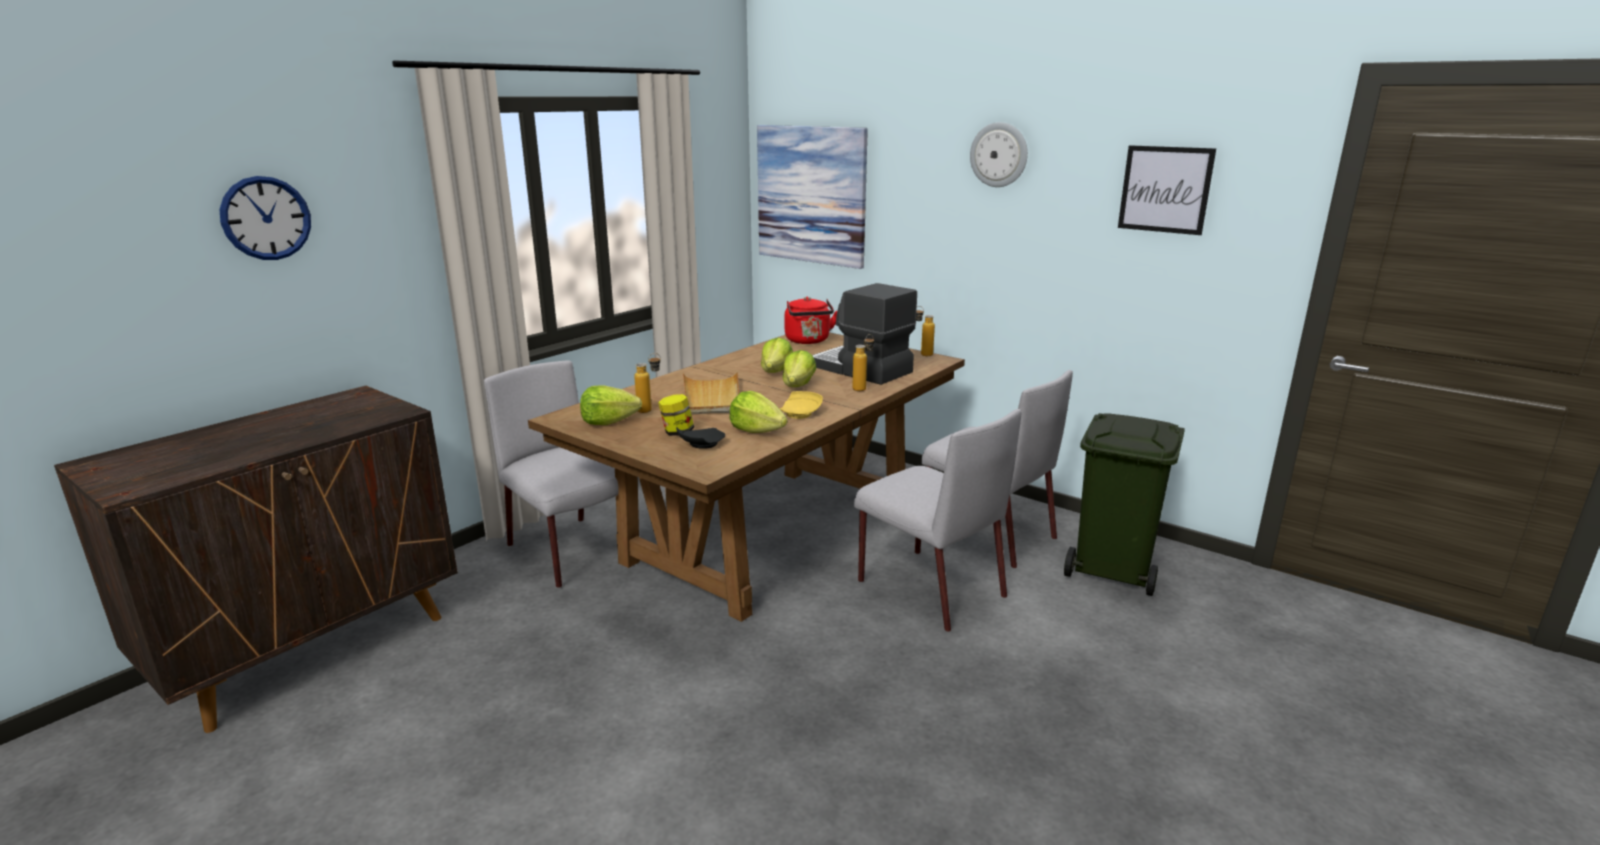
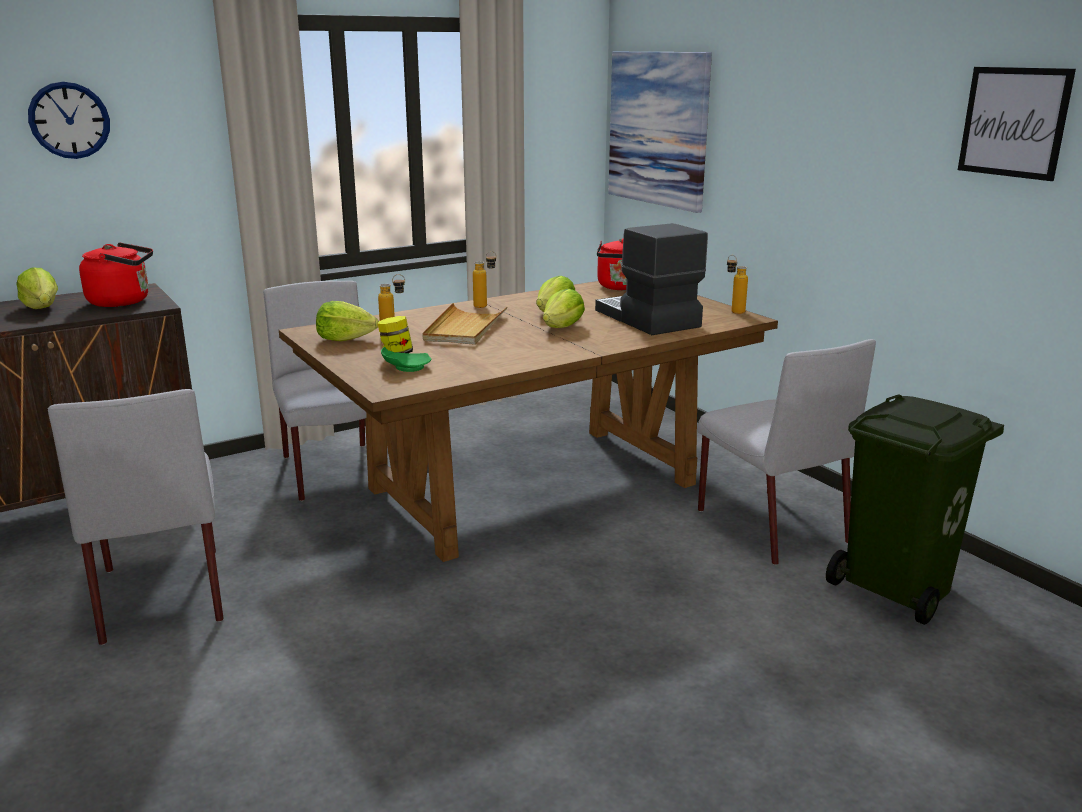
camera: 20 degrees right, 0 degrees up
(356, 411) = (123, 302): none -> red kettle
(700, 445) = (405, 368): black plate -> green plate
(757, 430) = (473, 362): lettuce -> lettuce (42, 308)
(801, 413) = (535, 352): yellow plate -> none
(863, 388) = (628, 336): bottle -> bottle (485, 306)
(928, 588) = (660, 566): grey chair -> grey chair (161, 593)
(999, 155) = (837, 81): wall clock -> none

